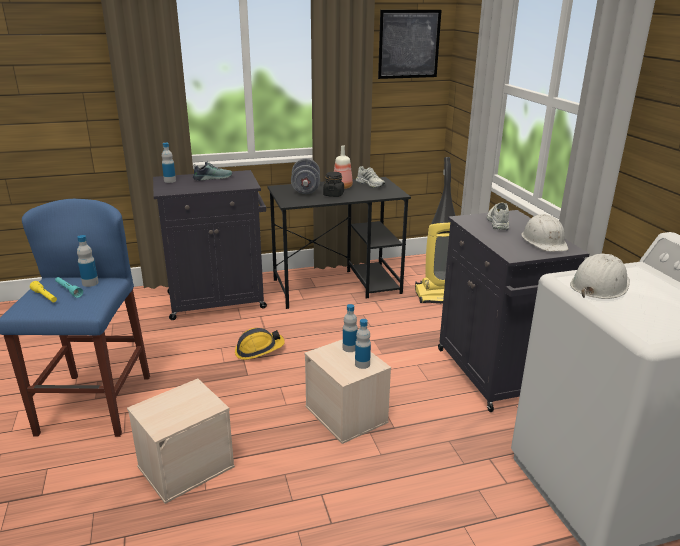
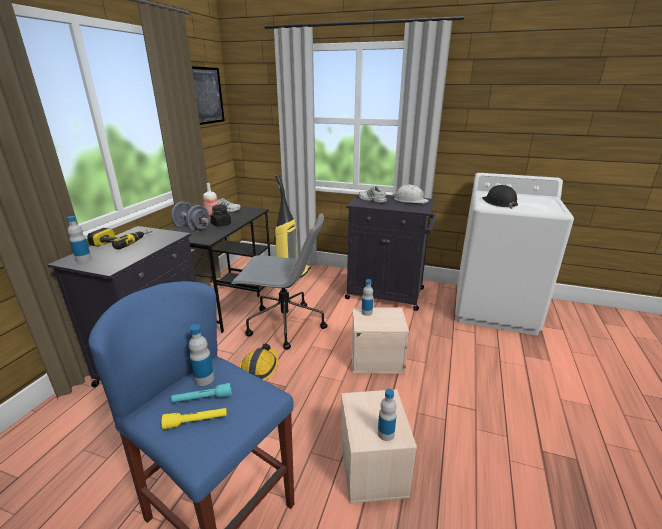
camera: 55 degrees left, 0 degrees up
(212, 178) = (122, 242): shoe -> power drill
(336, 333) = (284, 325): none -> grey office chair
(362, 364) = (390, 315): bottle -> bottle (386, 434)
(599, 285) = (499, 202): white hard hat -> black hard hat

